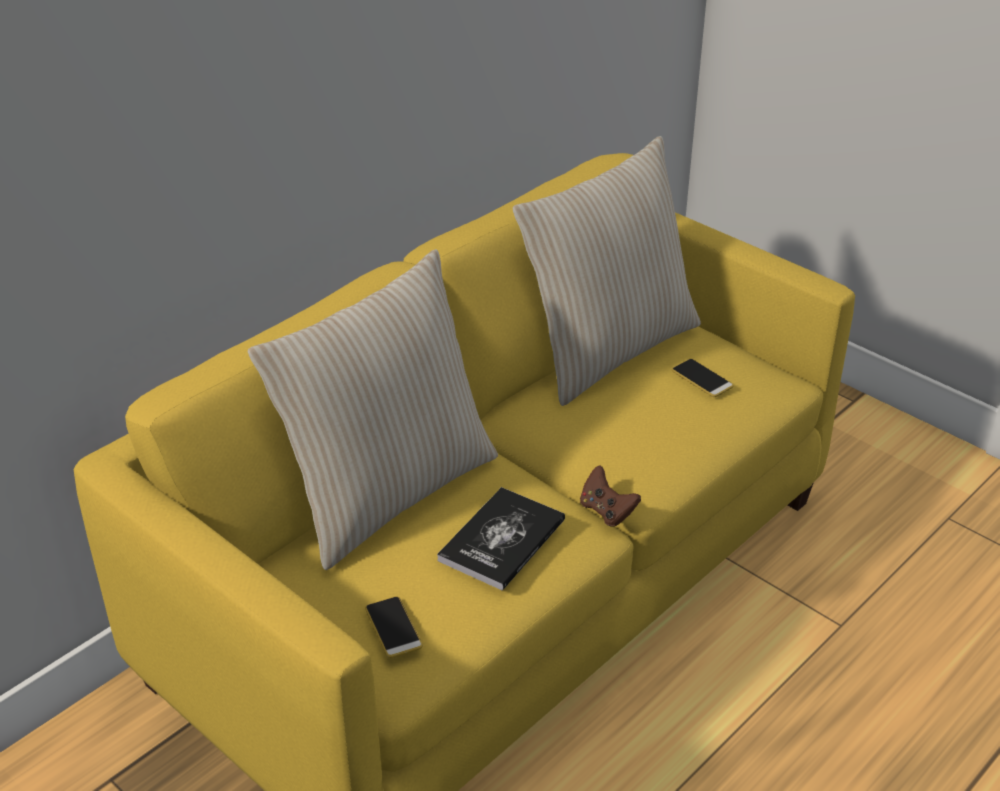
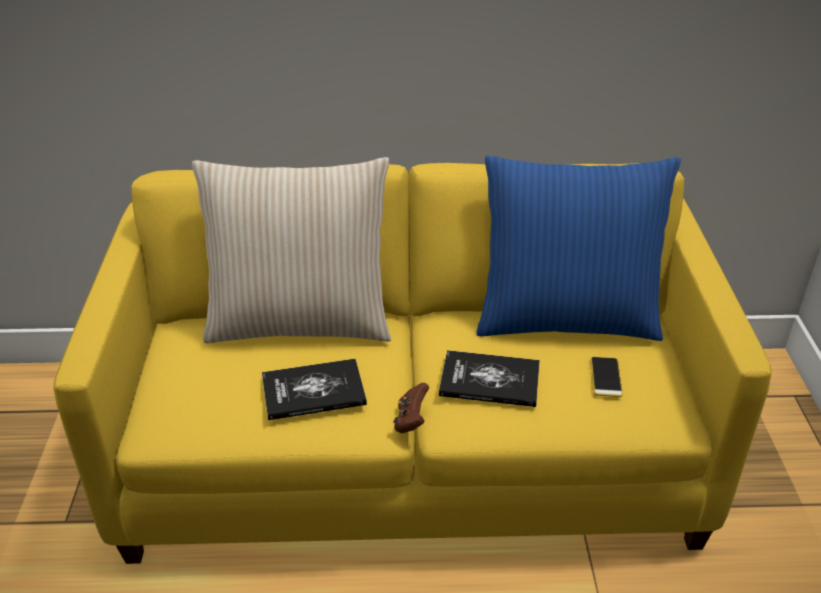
camera: 45 degrees right, 0 degrees up
(393, 627) = (188, 398): phone -> none
(607, 349) = (566, 318): beige pillow -> blue pillow
(627, 436) = (489, 380): none -> book

